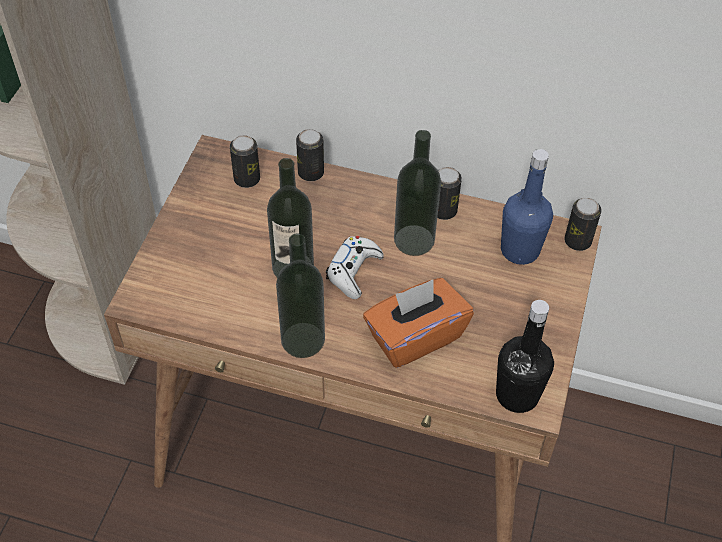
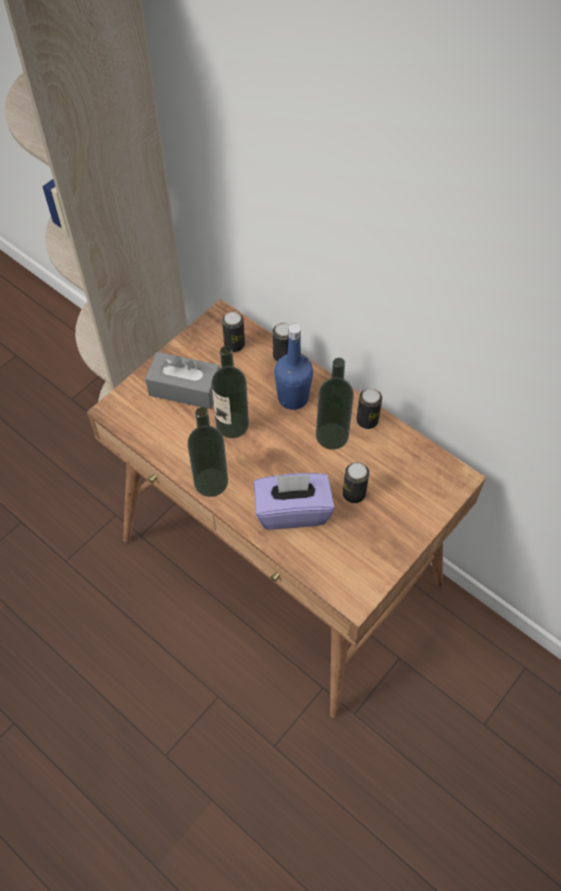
camera: 25 degrees right, 5 degrees up
(214, 246) = (185, 389): none -> grey tissue box
(353, 271) = (274, 444): white game controller -> none
(415, 336) = (292, 510): orange tissue box -> purple tissue box
(517, 395) = (344, 585): black bottle -> none
(520, 250) = (409, 473): blue bottle -> blue bottle (293, 398)
(577, 241) = (459, 483): can -> can (354, 494)

